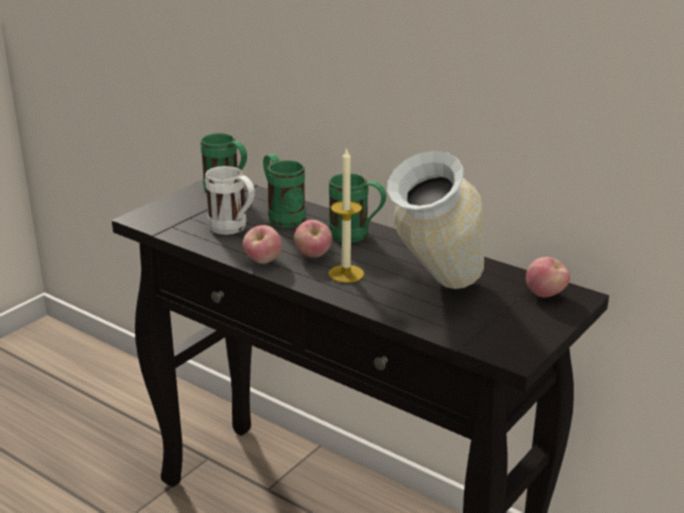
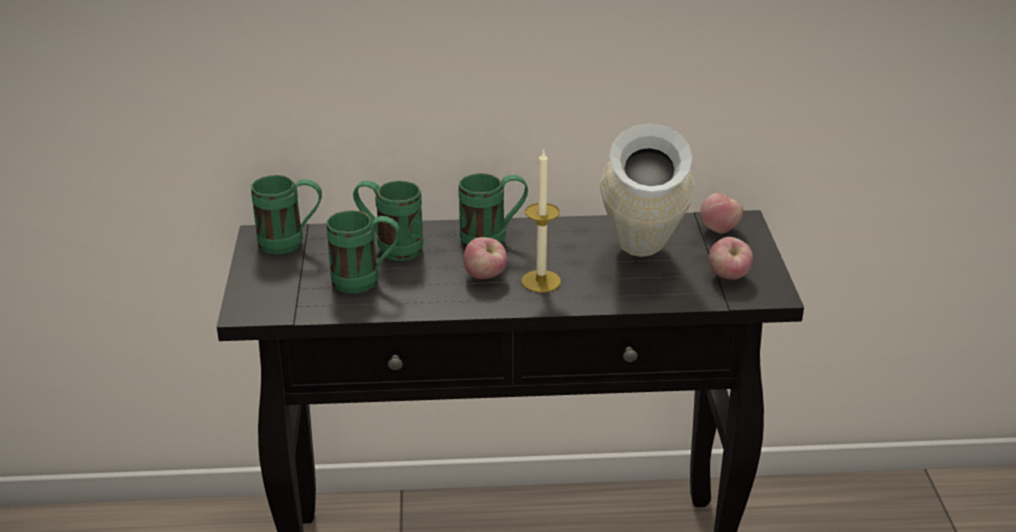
camera: 40 degrees left, 5 degrees up
(233, 229) = (366, 282): white mug -> green mug
(263, 262) = (450, 303): apple -> apple (728, 277)

